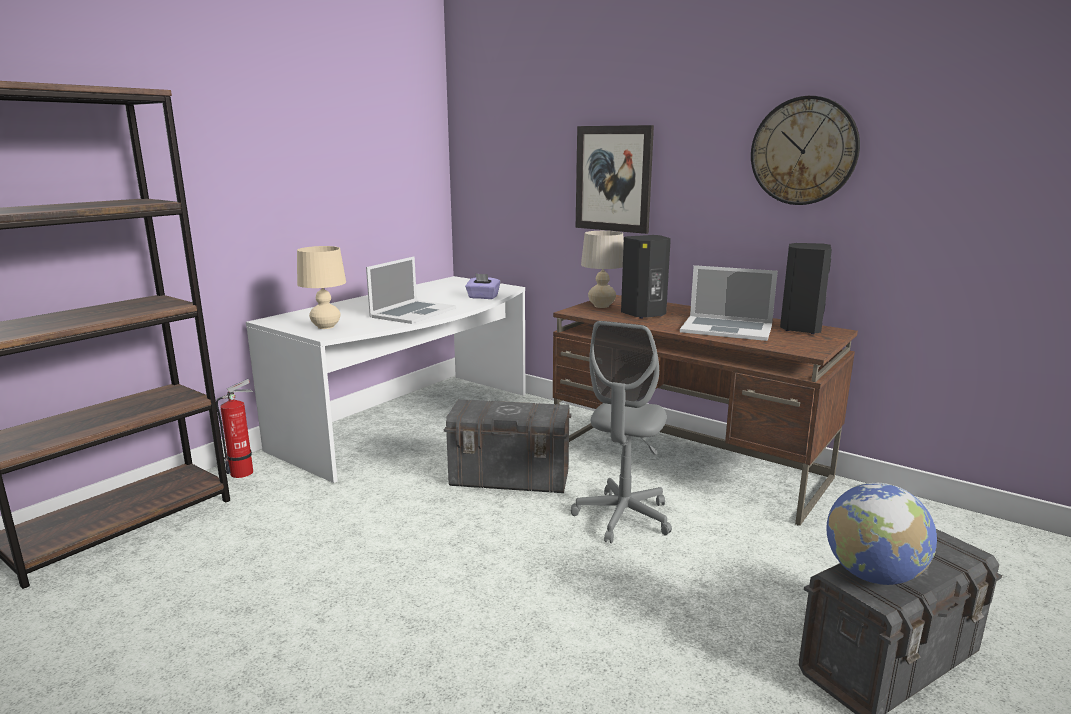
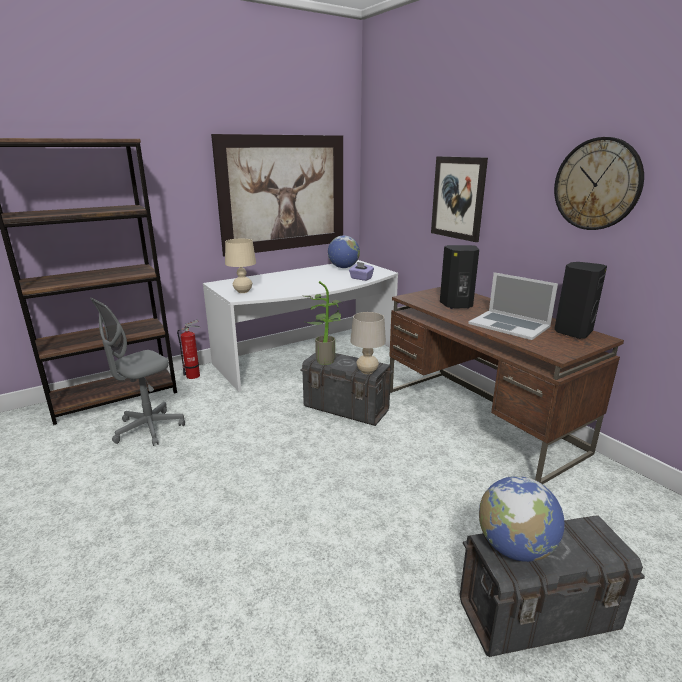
camera: 20 degrees right, 5 degrees up
(354, 182) = (283, 194): none -> picture
(413, 312) = (304, 286): laptop -> none
(444, 286) = (343, 267): none -> globe
(477, 410) = (325, 359): none -> potted plant
(601, 306) = (431, 295): beige table lamp -> beige table lamp (367, 371)
(623, 517) = (405, 452): grey office chair -> grey office chair (149, 428)

